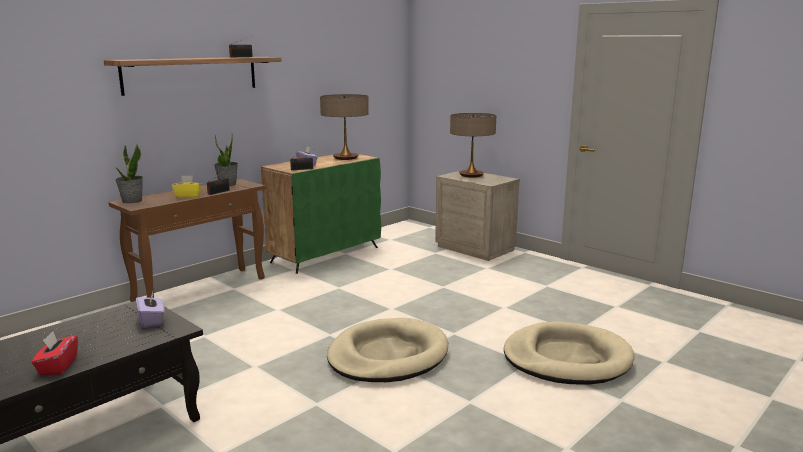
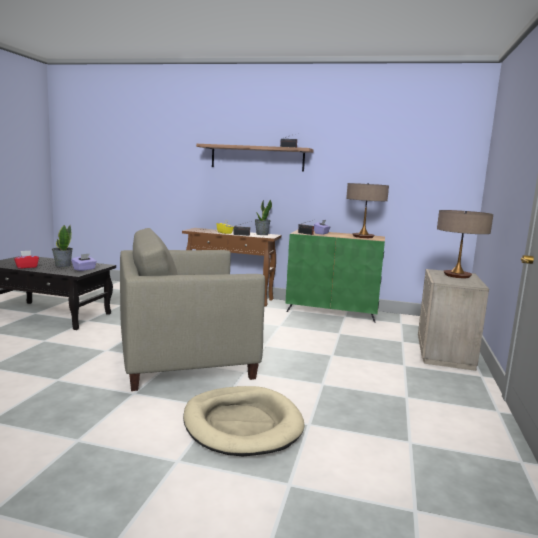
camera: 60 degrees right, 5 degrees down
(132, 201) = (200, 229): potted plant -> potted plant (62, 266)
(387, 355) = (185, 357): beige dog bed -> beige armchair

